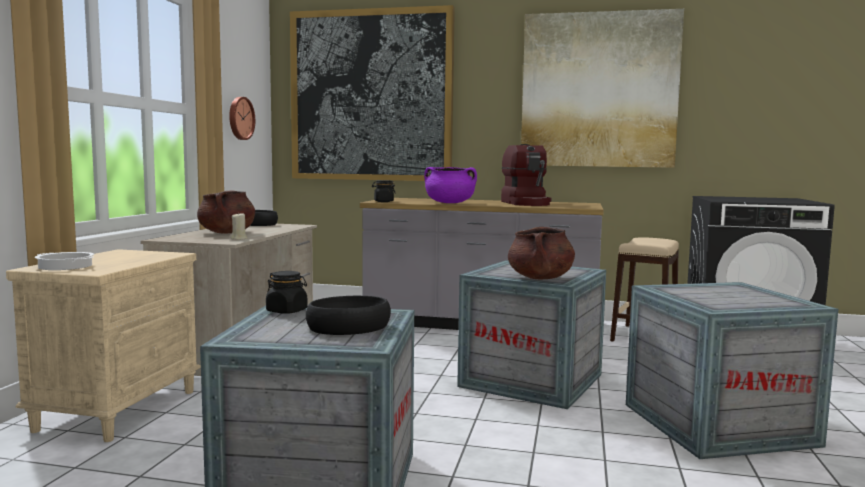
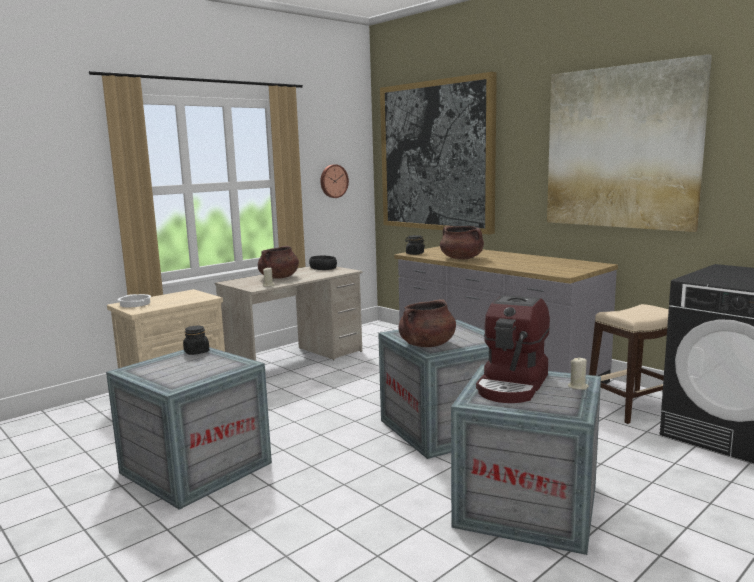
camera: 35 degrees right, 5 degrees up
(349, 327) = (196, 371): black bowl -> none
(449, 203) = (462, 258): purple cooking pot -> brown cooking pot
(526, 203) = (532, 262): coffee machine -> coffee machine (513, 385)
(750, 289) = (578, 387): none -> beige candle

